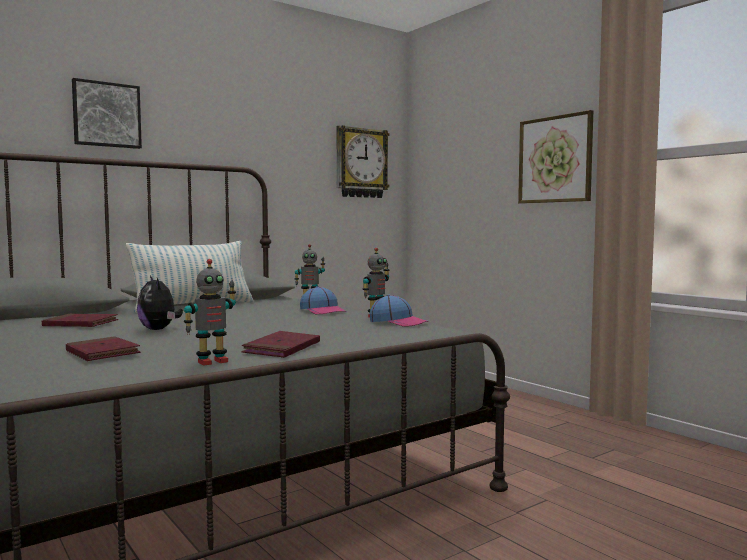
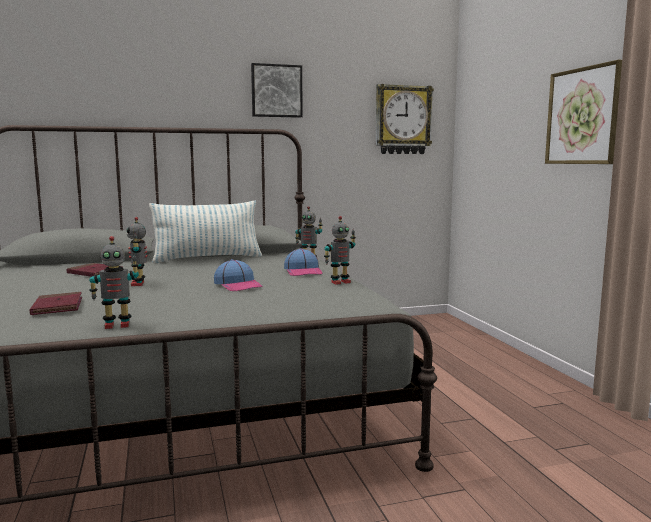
camera: 20 degrees right, 5 degrees up
(106, 115) = (156, 89): picture -> picture (276, 91)
(159, 329) = (139, 284): plush toy -> toy robot
(282, 348) = (194, 315): red book -> none
(398, 322) = (347, 291): cap -> cap (238, 285)

